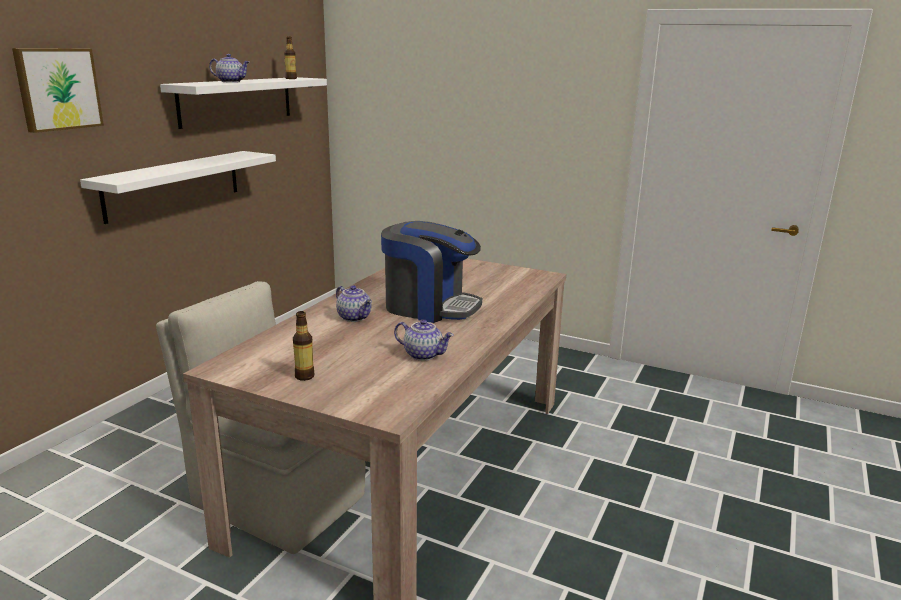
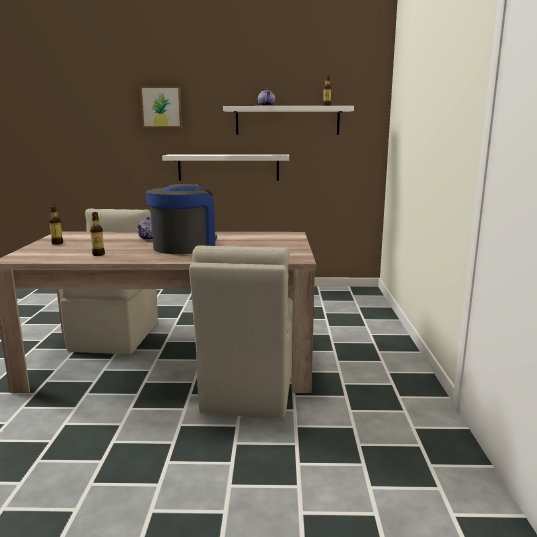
camera: 65 degrees right, 5 degrees down
(424, 355) = (98, 254): teapot -> bottle
(430, 307) = (184, 246): coffee machine -> coffee machine turned 150 degrees counterclockwise
(528, 435) = (248, 390): none -> beige chair

